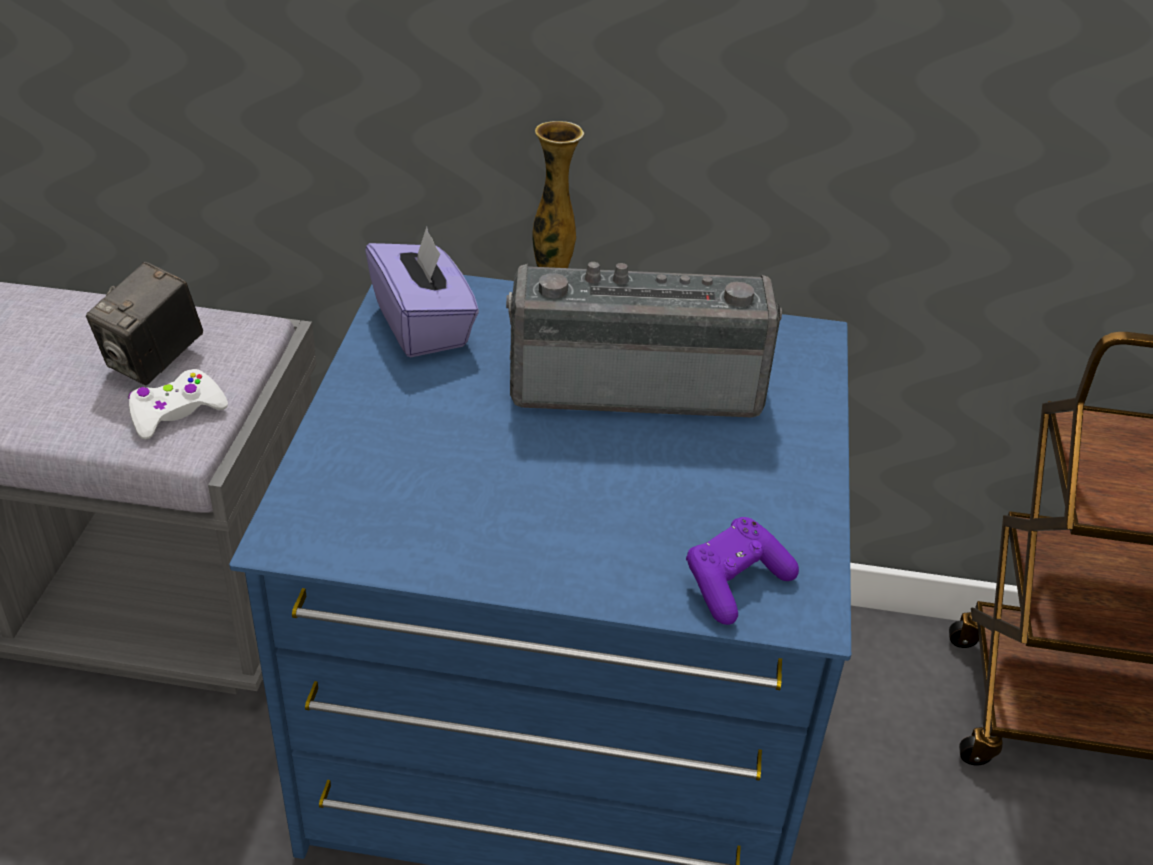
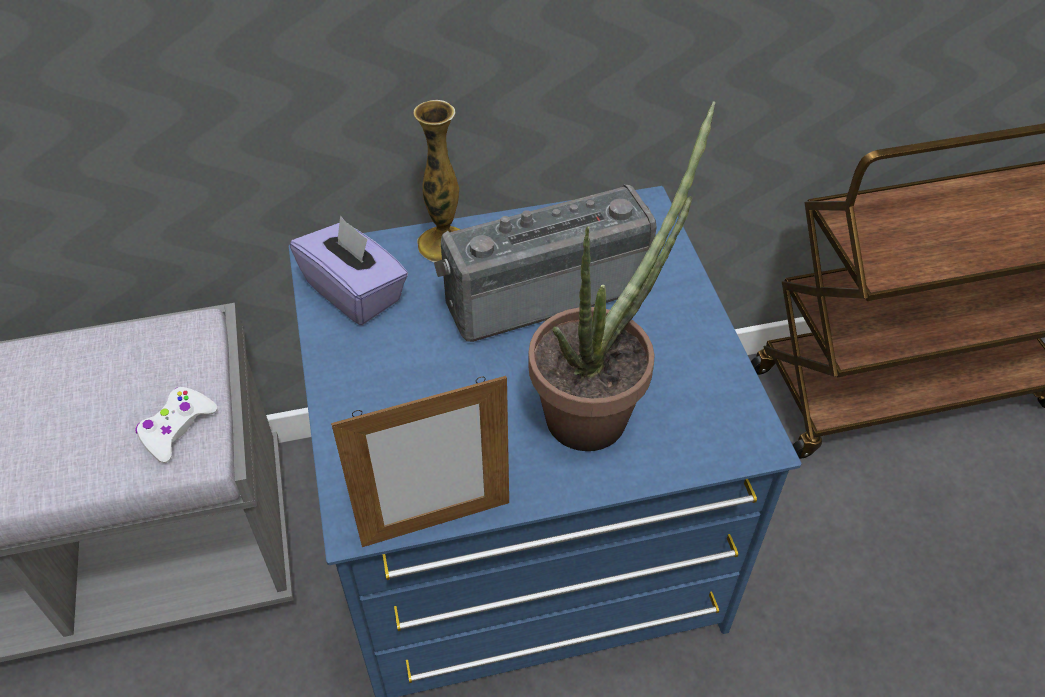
camera: 20 degrees left, 10 degrees up
(154, 361) = (130, 387): camera -> none
(369, 567) = (436, 523): none -> picture frame
(629, 515) = (599, 407): none -> potted plant
(734, 583) = (699, 436): purple game controller -> none

